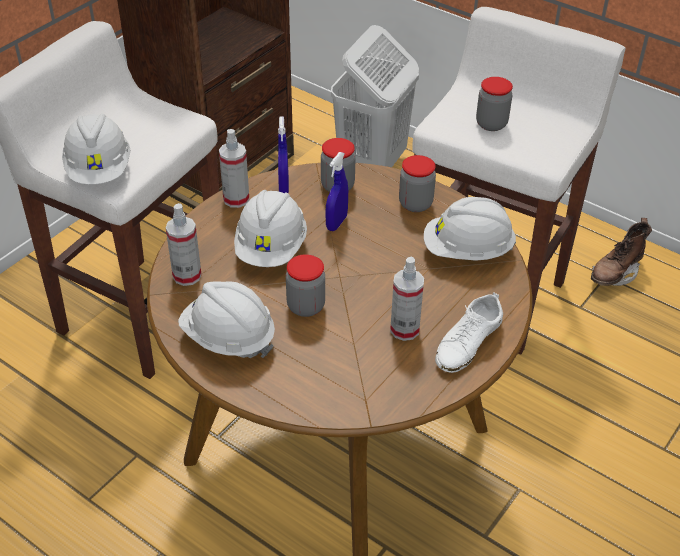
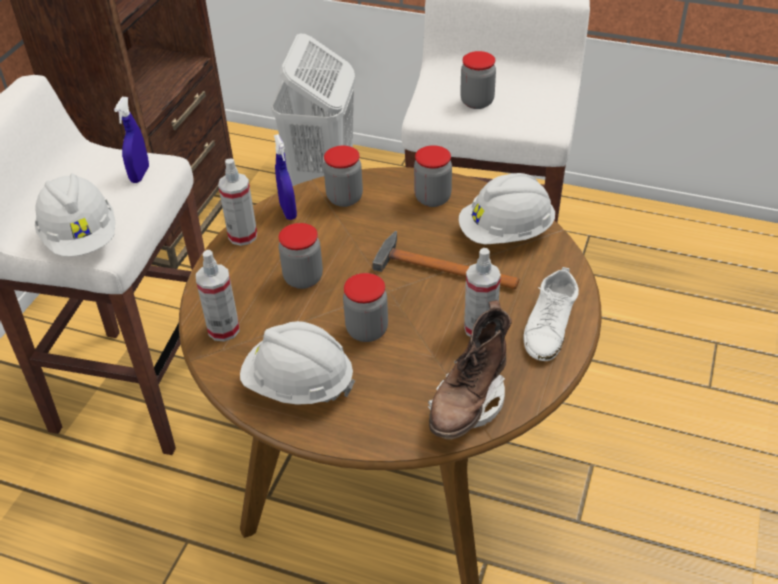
camera: 15 degrees left, 0 degrees up
(271, 248) = (303, 278): white hard hat -> jar
(336, 223) = (360, 236): blue spray bottle -> blue spray bottle (140, 174)
(393, 267) = (440, 268): none -> hammer
(615, 273) = (597, 231): brown boot -> brown boot (468, 403)

